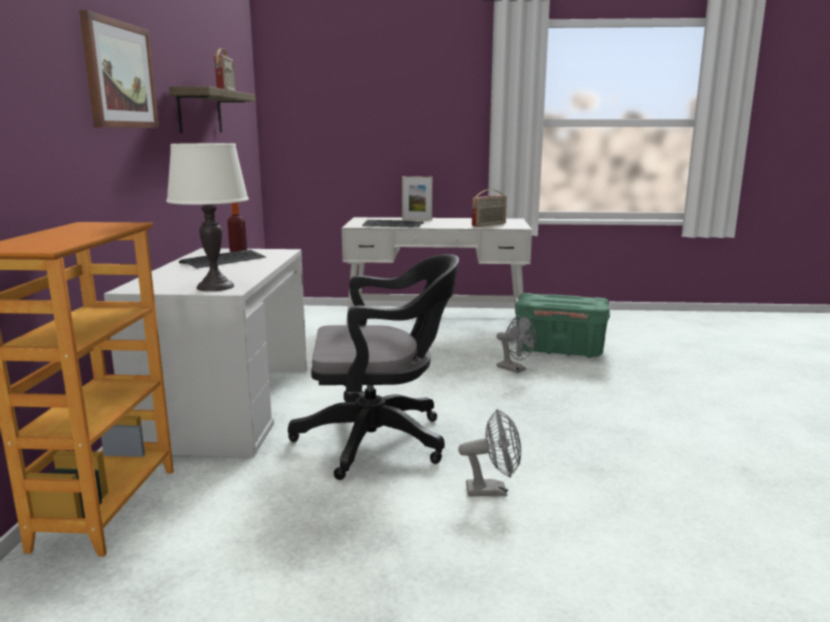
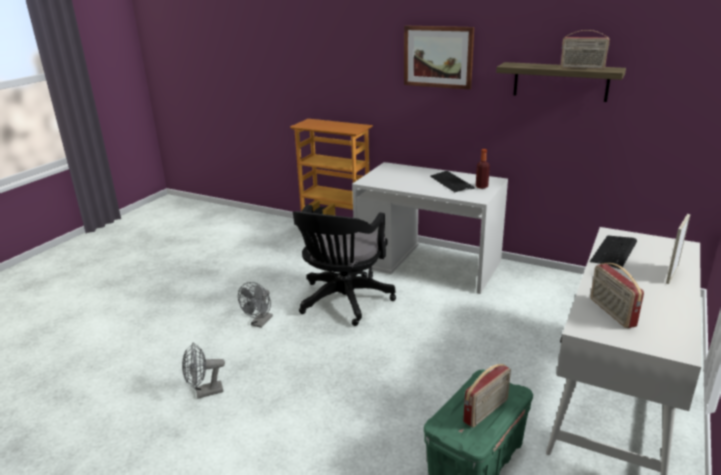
camera: 115 degrees right, 10 degrees up
(215, 287) = (376, 179): white table lamp -> none
(515, 369) = (430, 398): grey fan -> grey fan (205, 392)
(564, 298) = (486, 411): none -> radio

